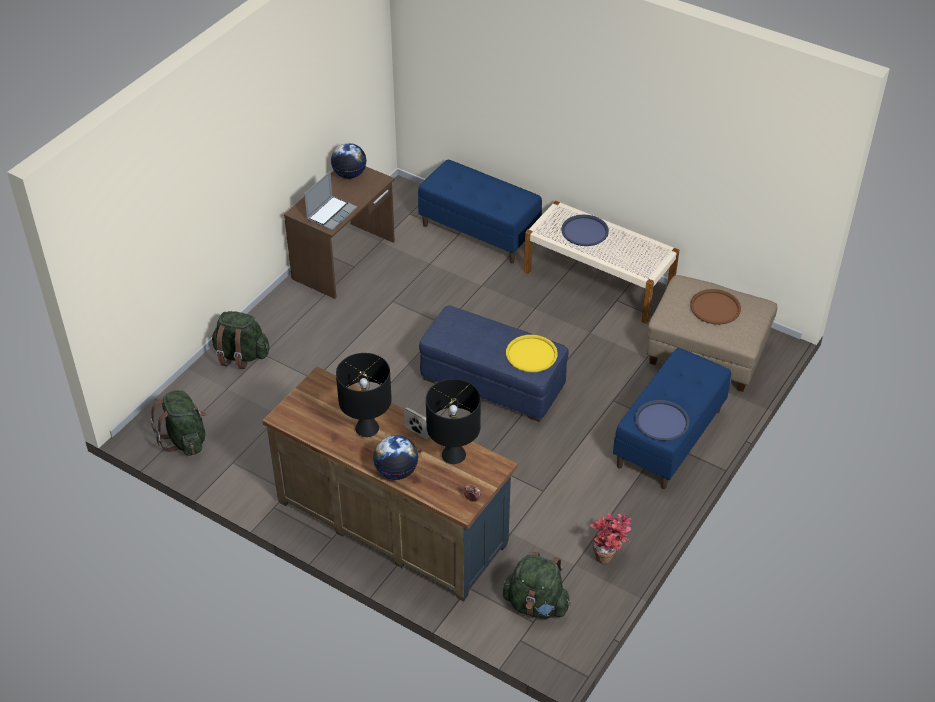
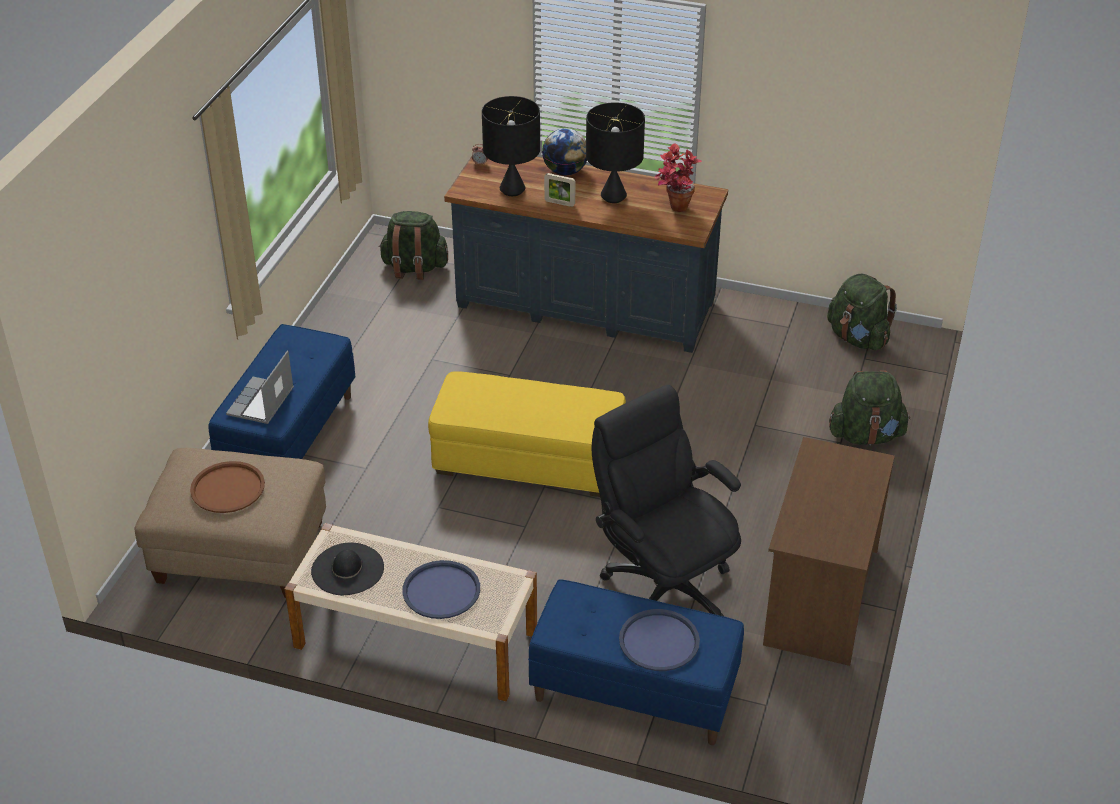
camera: 165 degrees right, 5 degrees down
(331, 213) = (826, 468): laptop -> laptop (261, 403)
(349, 174) = (842, 539): globe -> none
(436, 284) = (663, 584): none -> black office chair
(492, 383) = (528, 461): blue ottoman -> yellow ottoman
(531, 354) = (473, 397): yellow tray -> none
(609, 556) = (347, 315): potted plant -> potted plant (673, 210)
(639, 253) = (347, 569): none -> black hat
(662, 421) = (296, 349): blue tray -> blue tray (659, 641)

